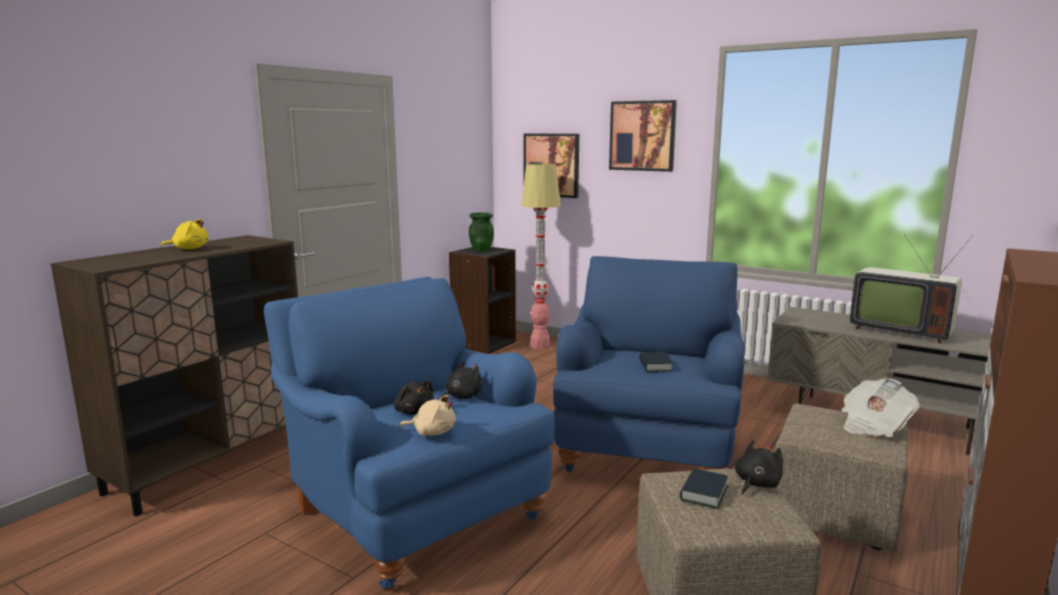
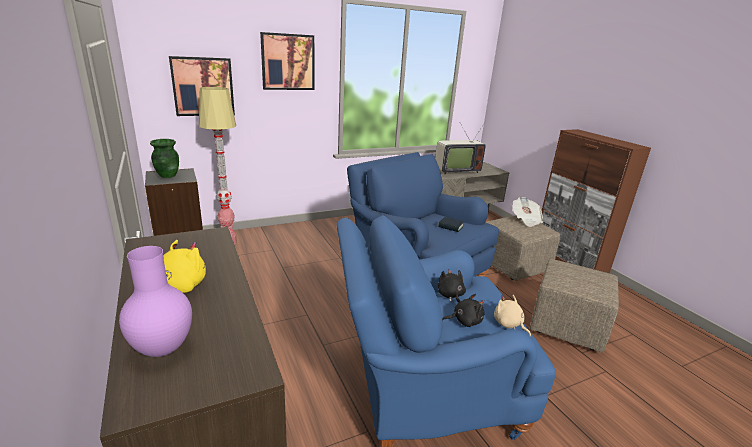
camera: 60 degrees left, 10 degrees up
(121, 257) = (164, 349): none -> purple vase
(432, 432) = (509, 324): beige plush toy -> beige plush toy turned 75 degrees counterclockwise
(703, 493) = (577, 279): book -> none
(756, 484) = (569, 265): black plush toy -> none

